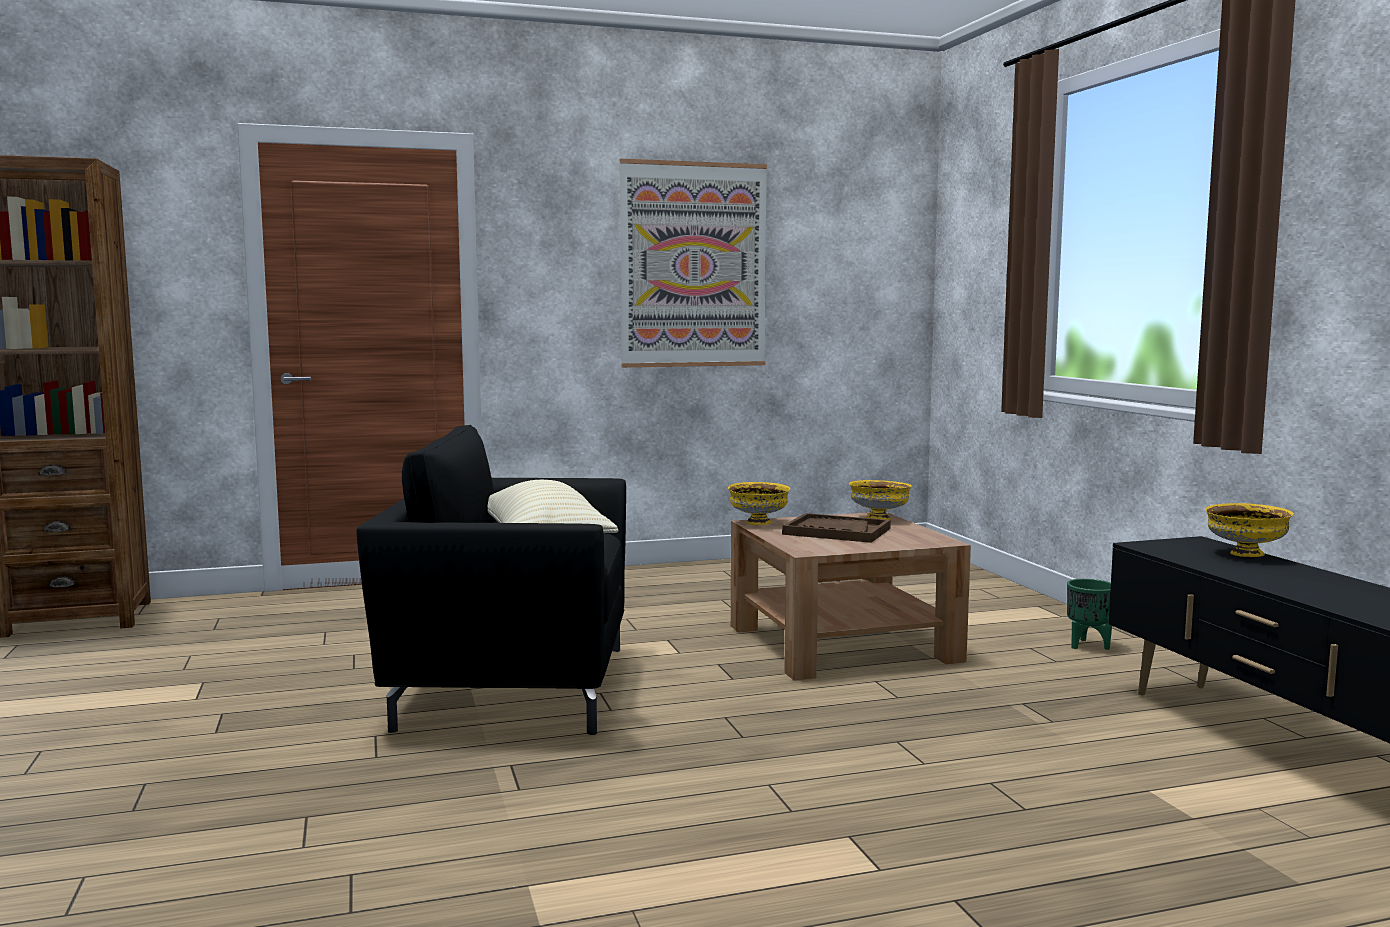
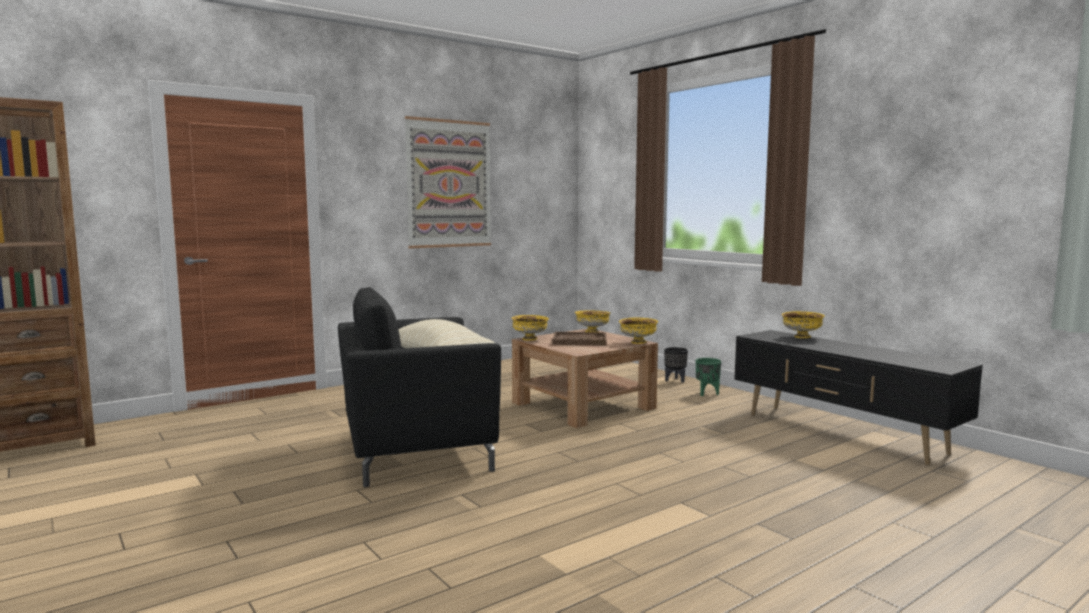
camera: 20 degrees left, 0 degrees up
(935, 542) = (638, 342): none -> yellow bowl
(1048, 615) = (674, 380): none -> black planter

